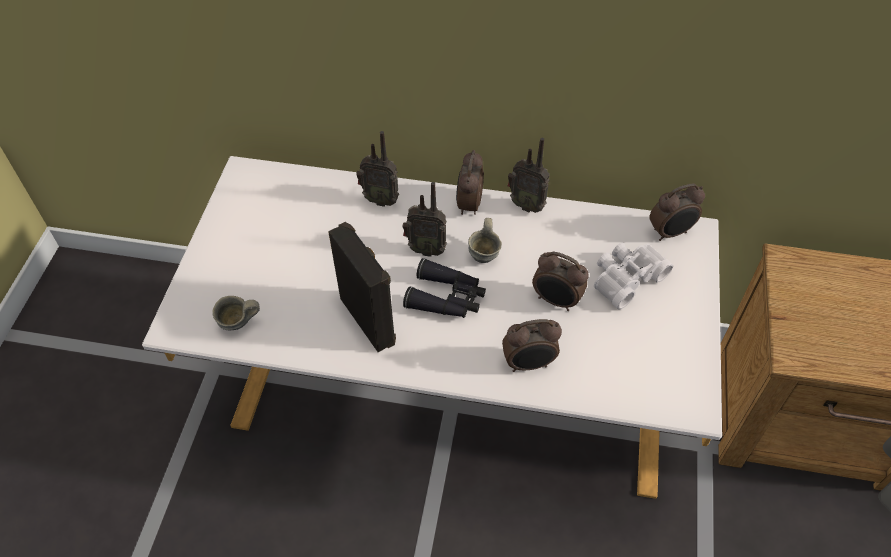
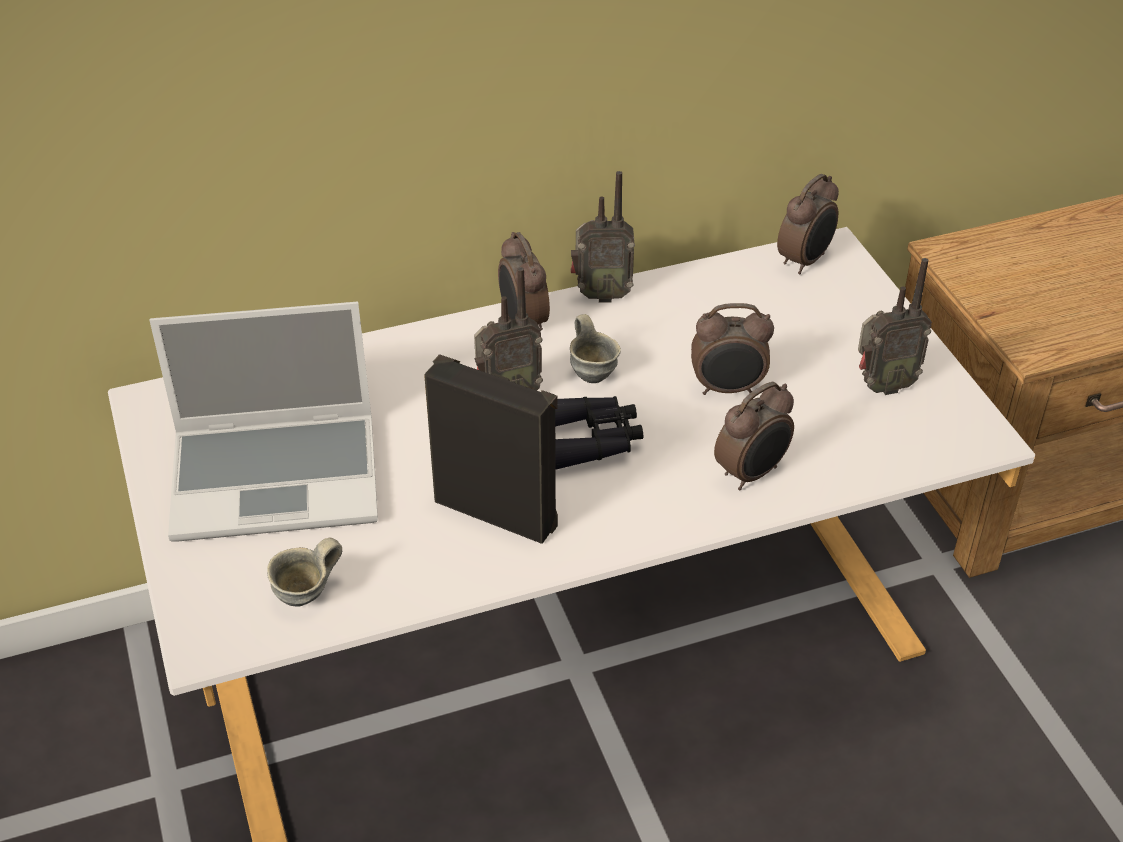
camera: 30 degrees left, 10 degrees down
(274, 246) = (278, 477): none -> laptop
(380, 199) = (392, 361): radio -> radio (882, 386)
(625, 277) = (791, 330): white binoculars -> none

